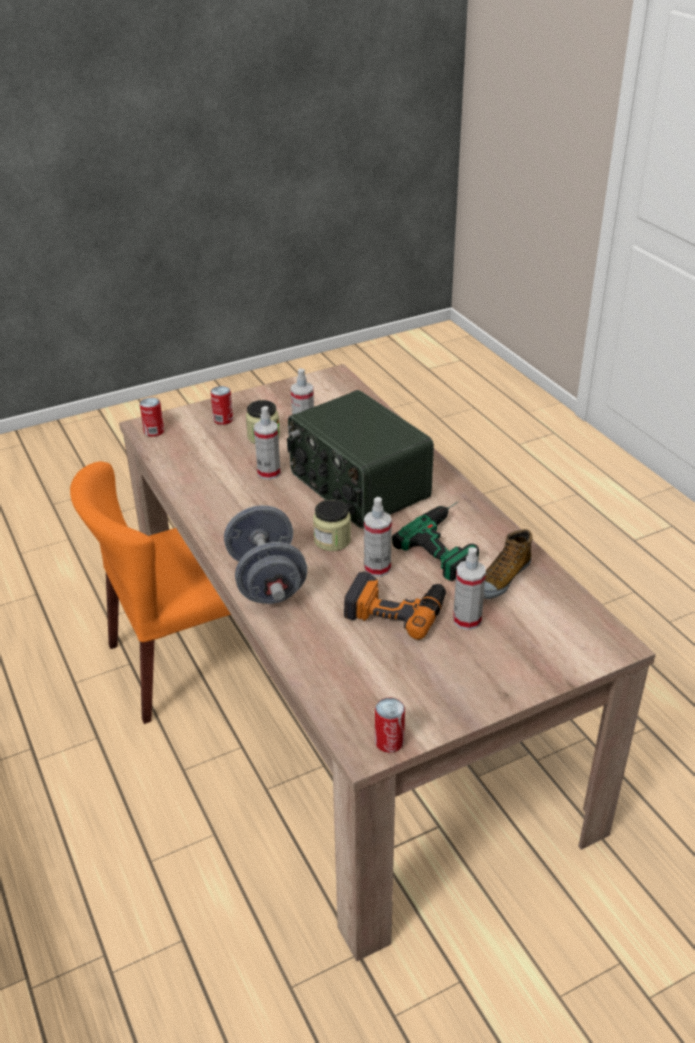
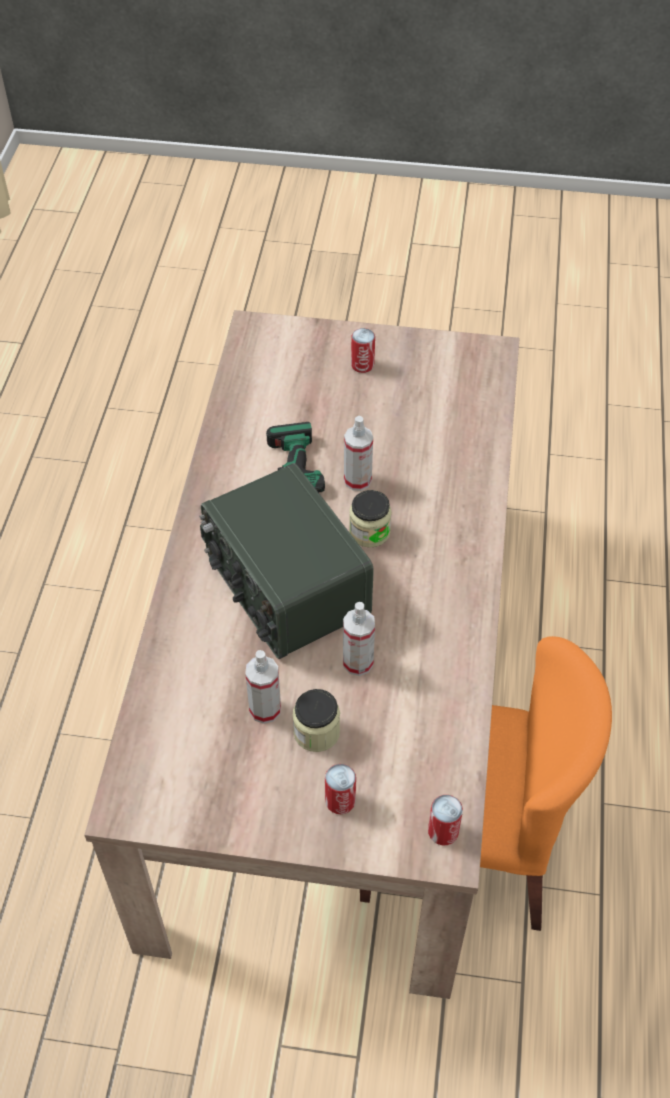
camera: 145 degrees left, 15 degrees up
(267, 581) = (464, 520): grey dumbbell -> none
(357, 486) = (285, 586): radio -> radio turned 150 degrees clockwise
(389, 742) = (475, 347): can -> can (362, 365)
(395, 609) = (379, 435): power drill -> none
(467, 620) = (334, 398): spray bottle -> none
(502, 578) = (267, 416): shoe -> none

